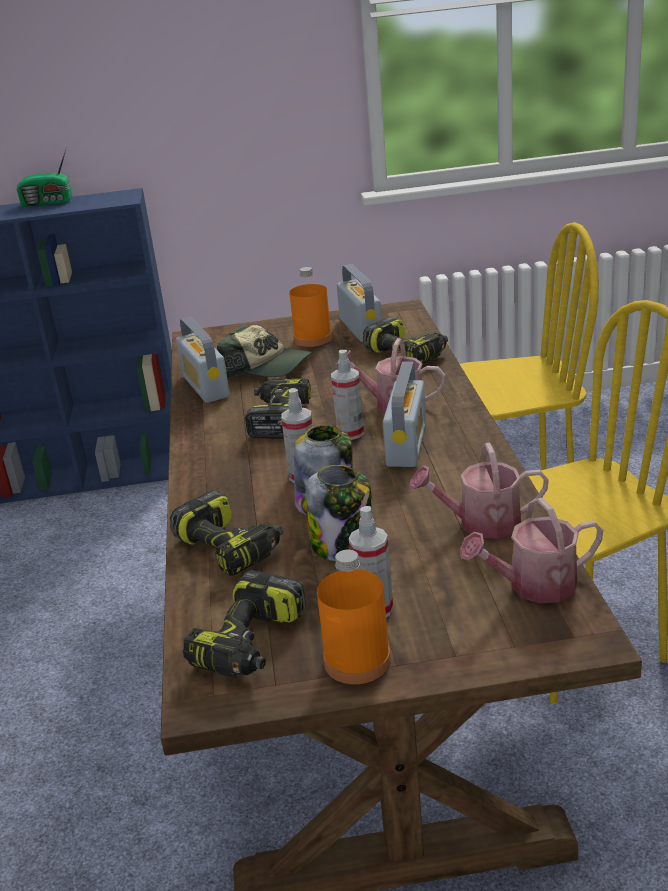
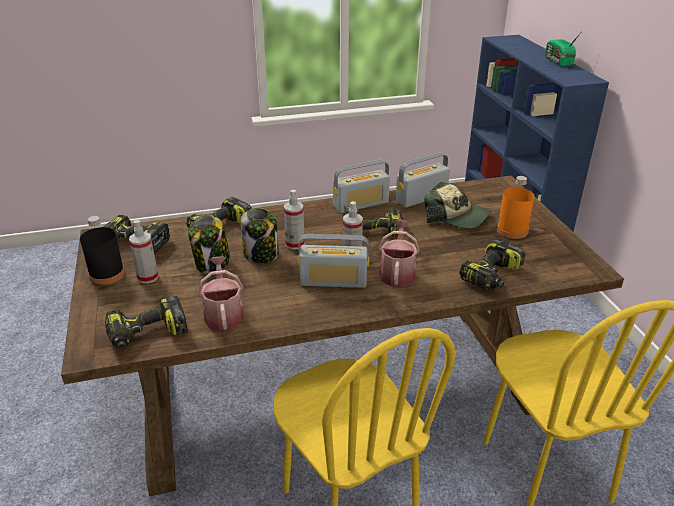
camera: 80 degrees right, 5 degrees up
(267, 367) = (456, 216): cap -> cap turned 75 degrees counterclockwise
(357, 661) = (107, 274): orange bottle -> black bottle
(360, 328) = (540, 250): radio -> radio (361, 204)
(534, 586) = (147, 334): watering can -> power drill

